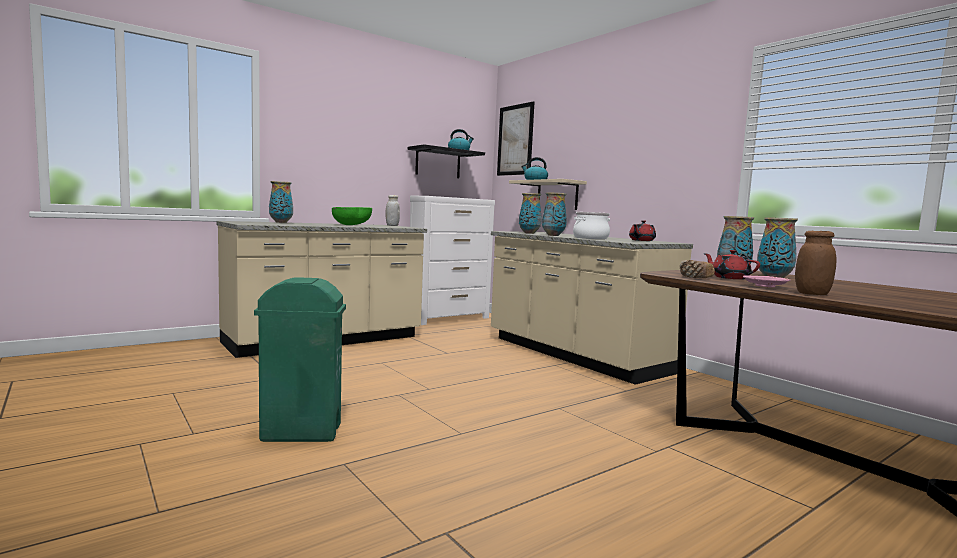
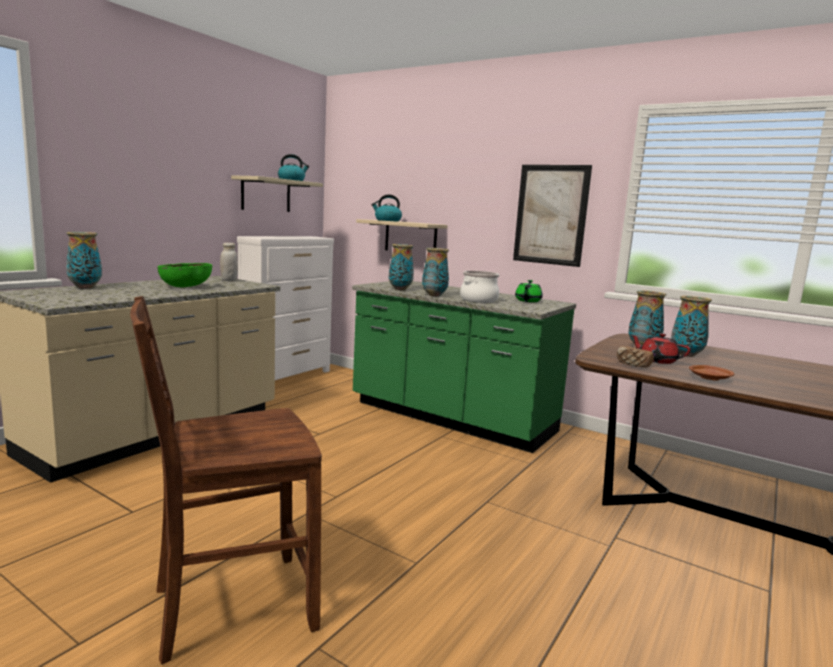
camera: 20 degrees left, 5 degrees up
(300, 433) = (230, 606): green trash can -> brown chair
(438, 163) = (266, 195): black shelf -> beige shelf
(515, 140) = (354, 168): picture -> picture (551, 215)
(574, 355) = (451, 418): beige counter -> green counter
(641, 240) = (527, 301): red teapot -> green teapot
(765, 286) = (710, 378): pink plate -> brown plate
(812, 294) = (762, 390): brown jar -> none

